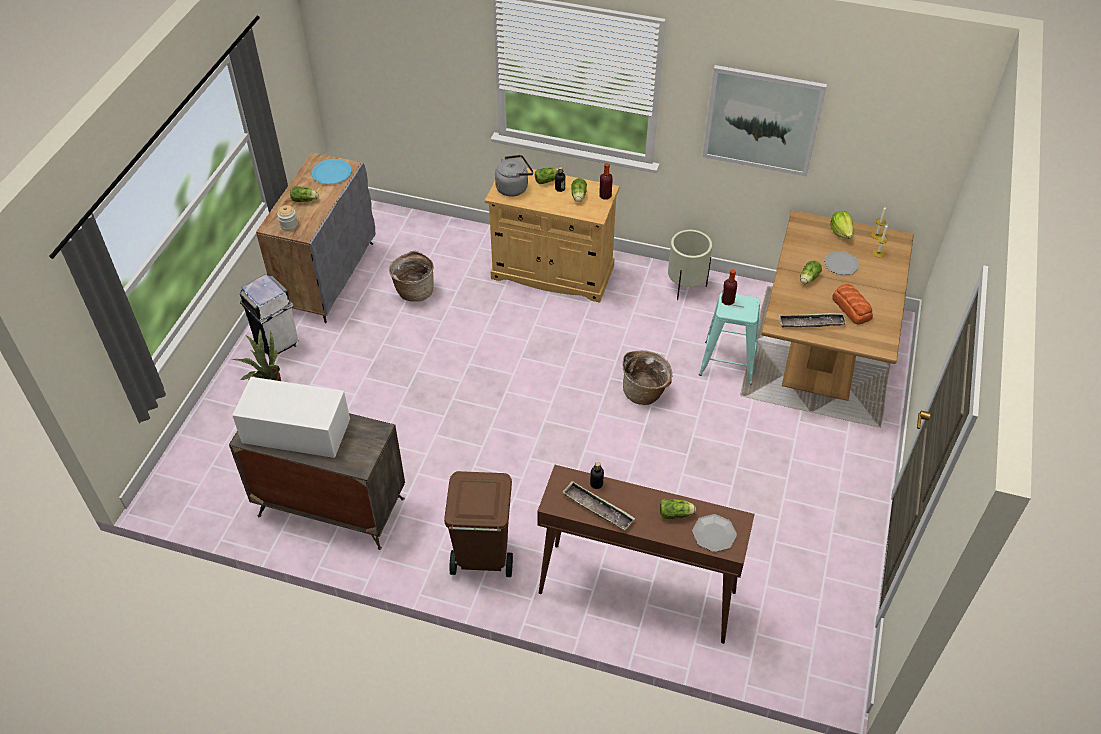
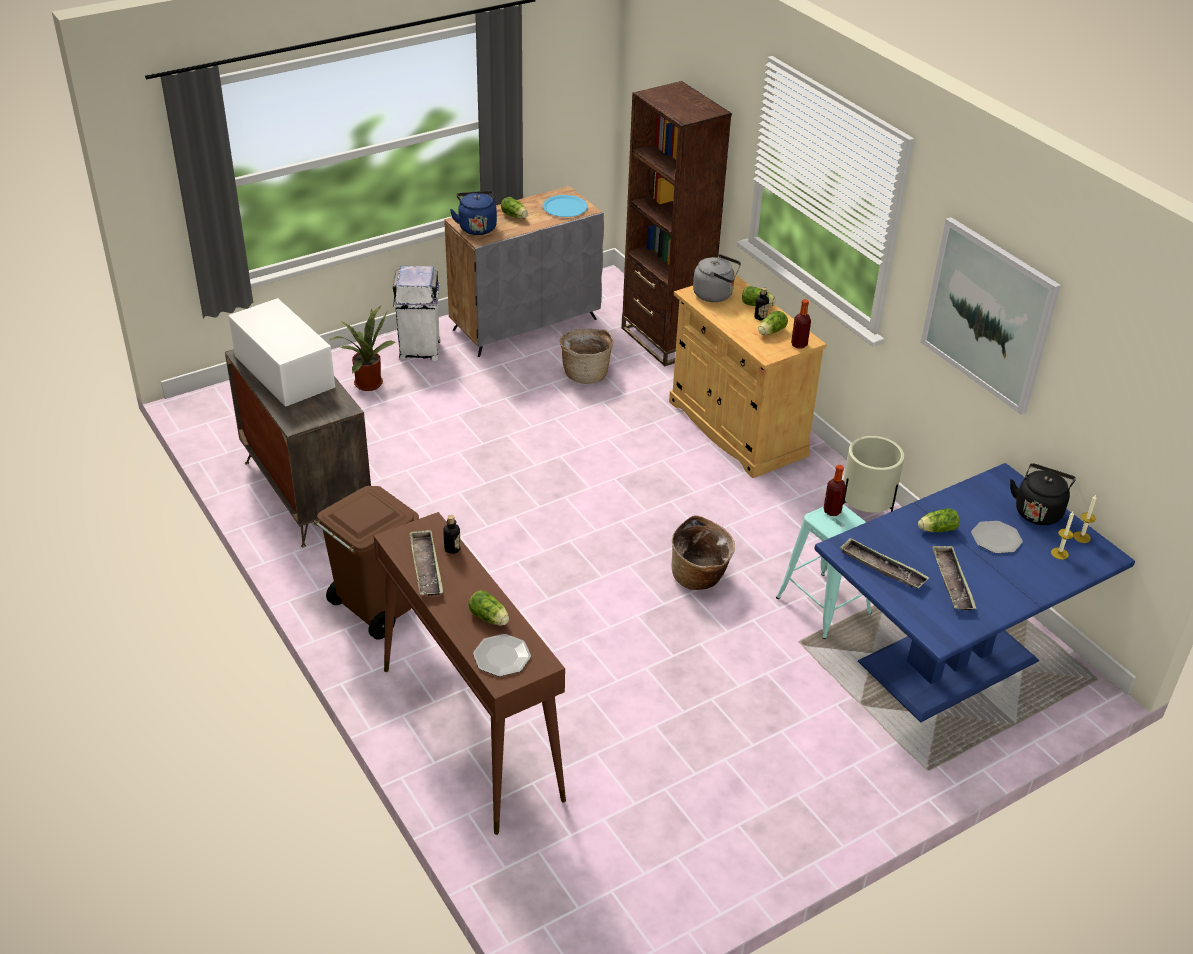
camera: 40 degrees right, 10 degrees down
(289, 225) = (476, 227): jar -> blue kettle
(435, 232) = (664, 339): none -> brown bookcase
(820, 353) = (946, 660): brown dining table -> blue dining table
(840, 232) = (1038, 511): lettuce -> black kettle
(851, 307) = (952, 582): bread -> tray

